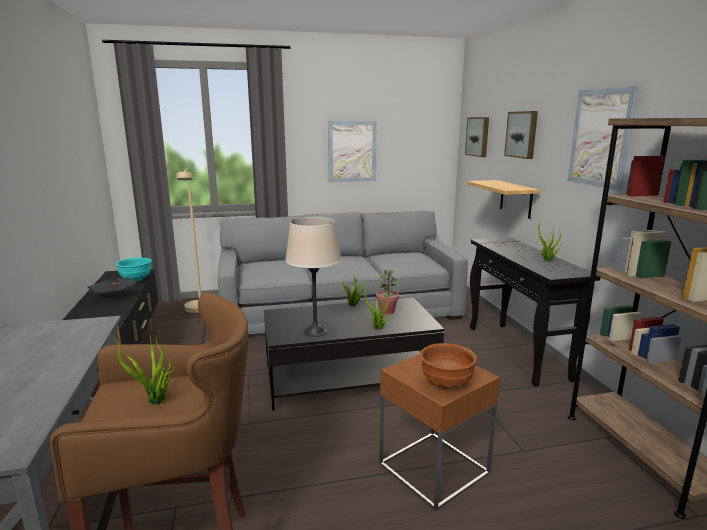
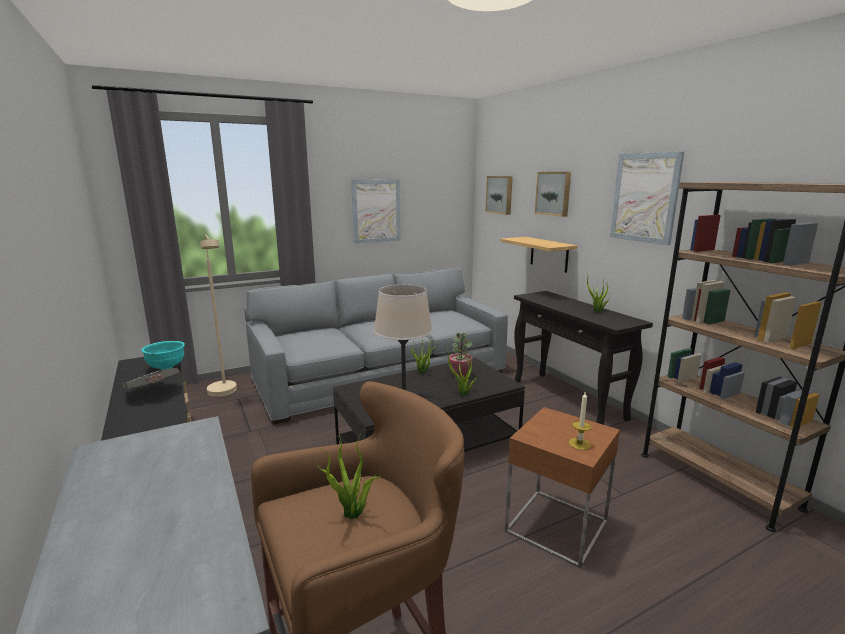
camera: 15 degrees left, 0 degrees up
(445, 384) = (579, 444): brown bowl -> candle

